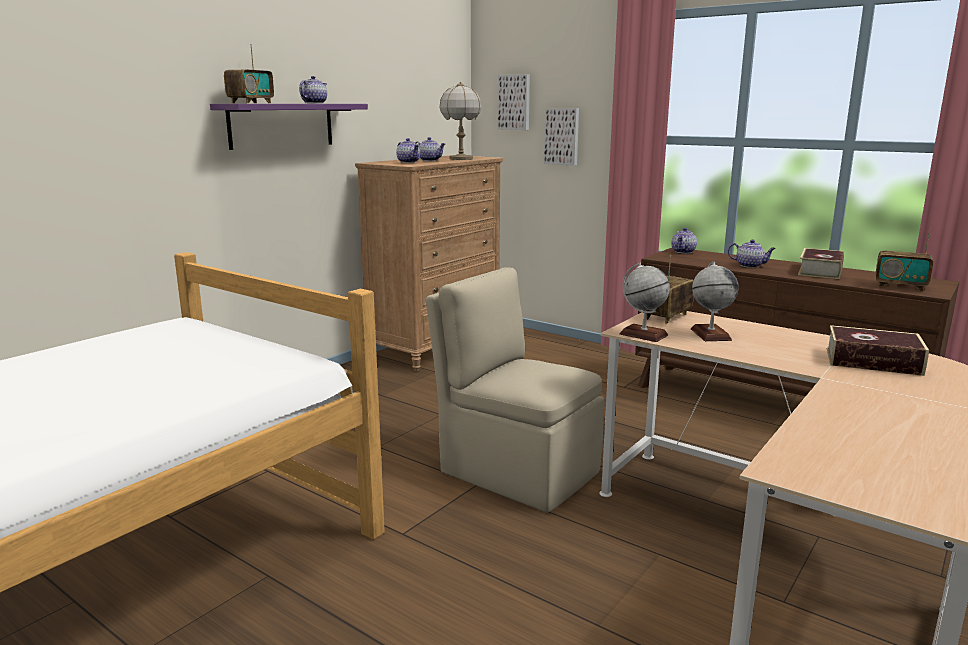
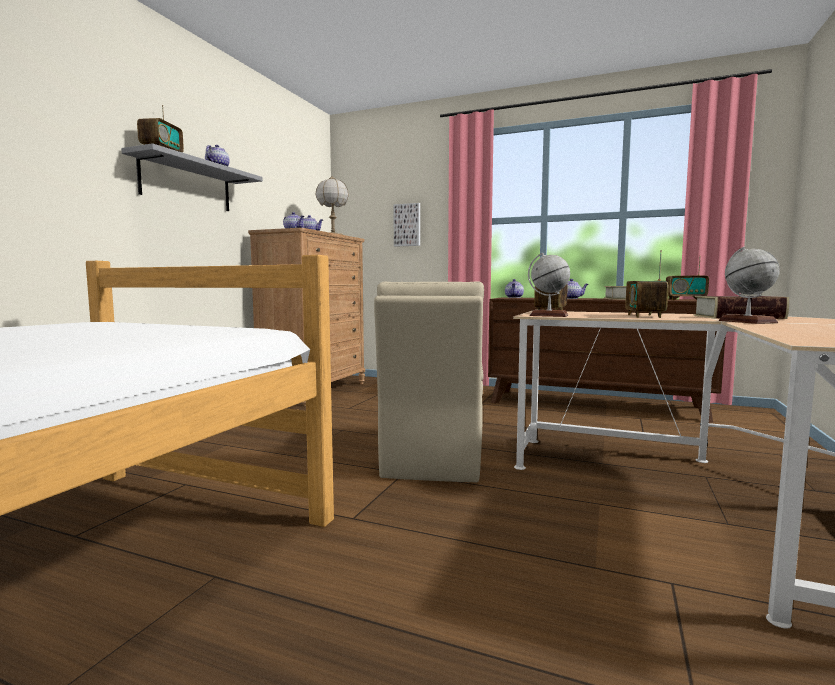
camera: 15 degrees left, 10 degrees down
(281, 125) = (187, 184): purple shelf -> grey shelf
(514, 102) = (368, 202): picture -> none
(516, 470) = (432, 460): beige chair -> beige chair turned 105 degrees counterclockwise
(710, 334) = (598, 314): globe -> globe (747, 321)
(756, 347) = (644, 316): none -> radio

